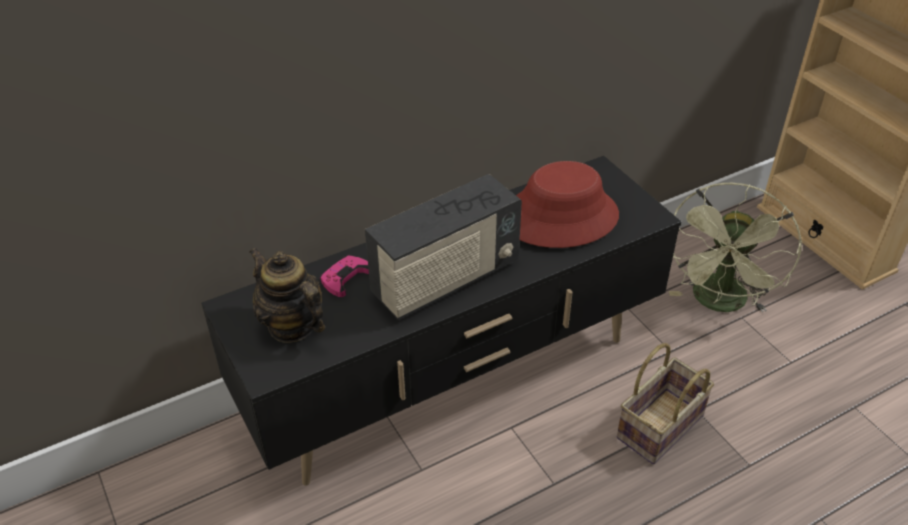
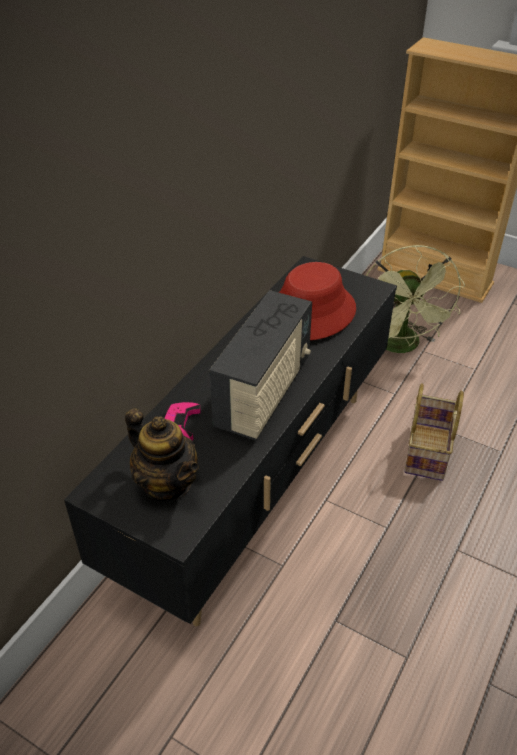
camera: 30 degrees left, 0 degrees up
(292, 325) = (167, 483): teapot -> teapot turned 150 degrees counterclockwise

